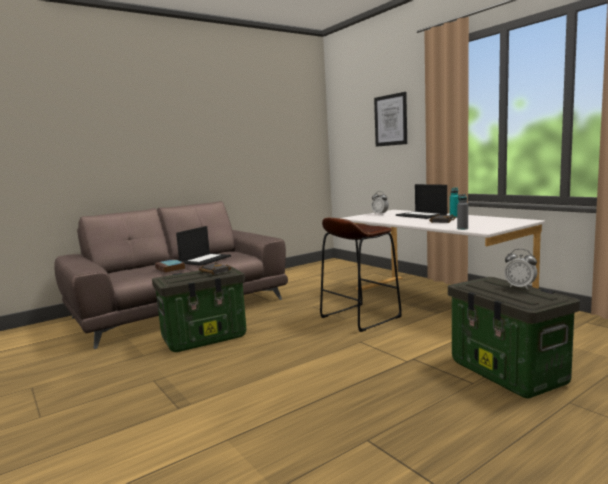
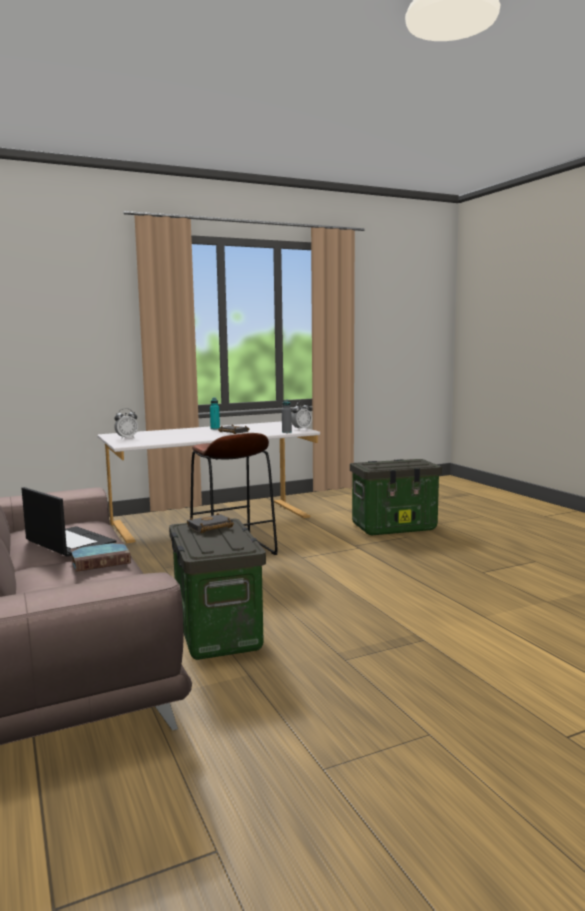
camera: 80 degrees left, 0 degrees up
(391, 120) = (65, 314): picture -> none
(422, 215) = (178, 432): laptop -> none
(520, 287) = (391, 461): alarm clock -> alarm clock (301, 429)

